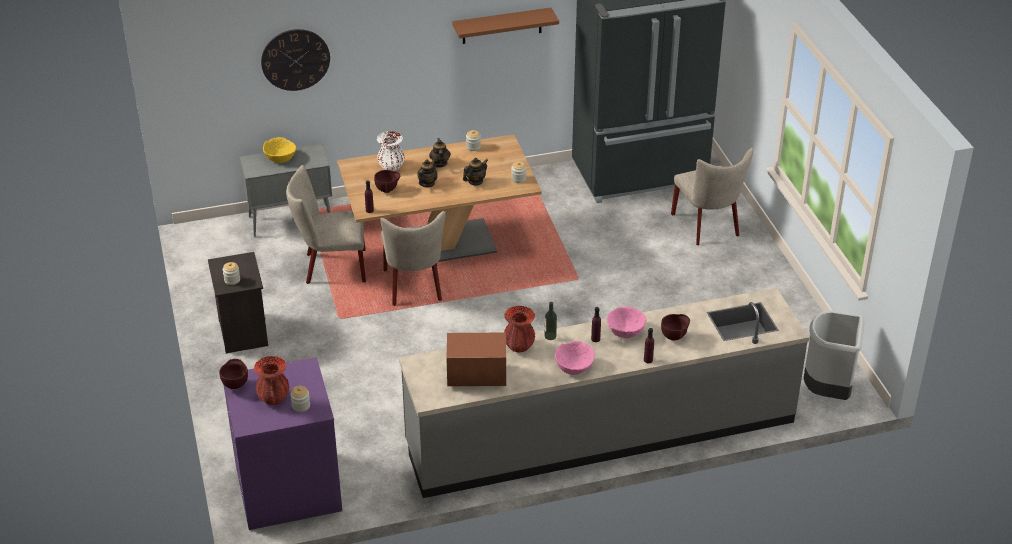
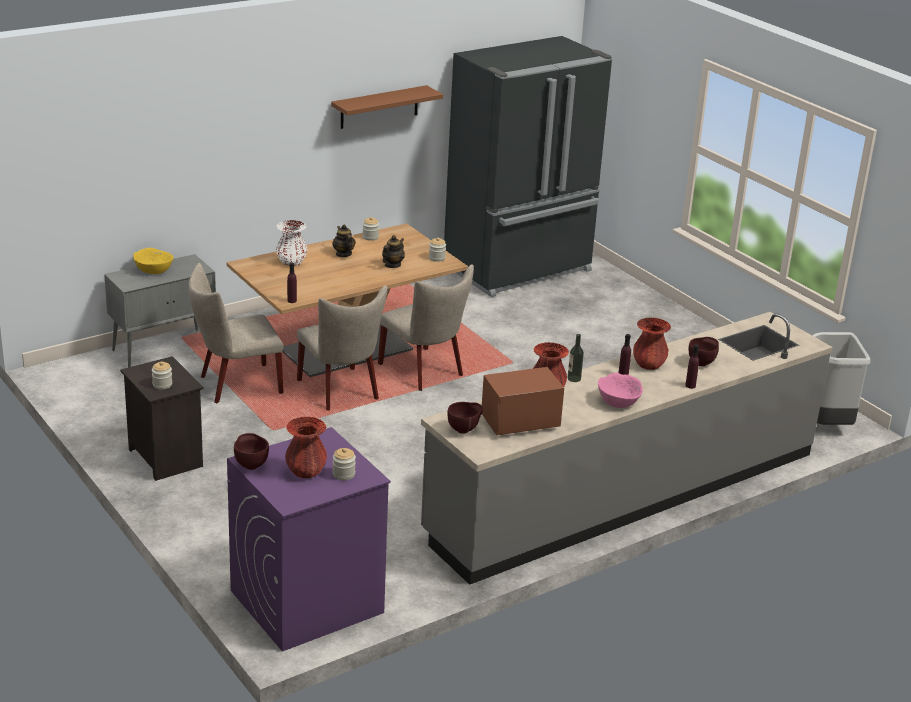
camera: 20 degrees left, 10 degrees down
(295, 59) = (168, 150): wall clock -> none
(388, 190) = (301, 281): brown bowl -> brown bowl (464, 430)
(427, 183) = (341, 272): teapot -> none
(625, 331) = (649, 365): pink bowl -> red vase
(708, 227) = (615, 304): beige chair -> beige chair (425, 372)

